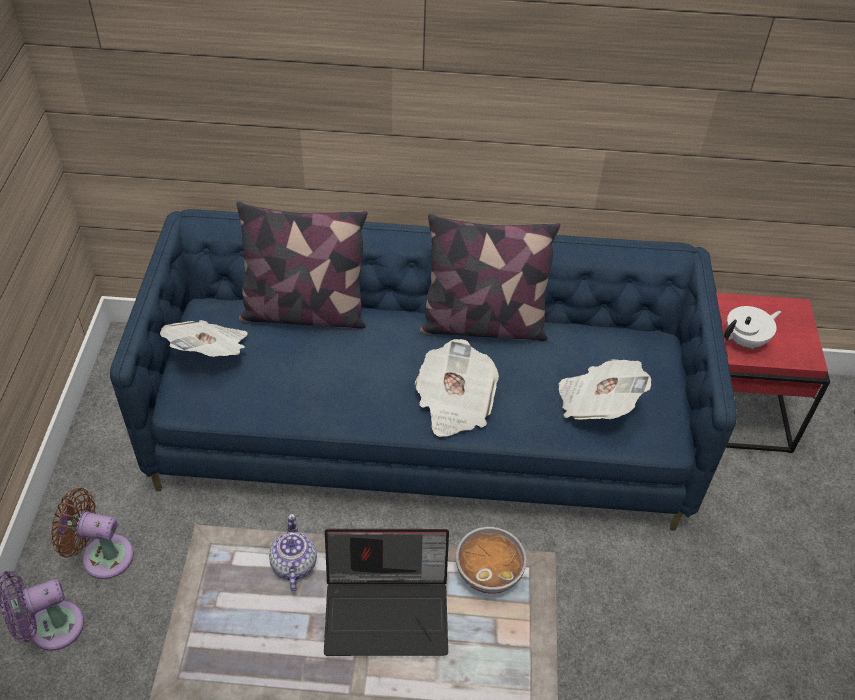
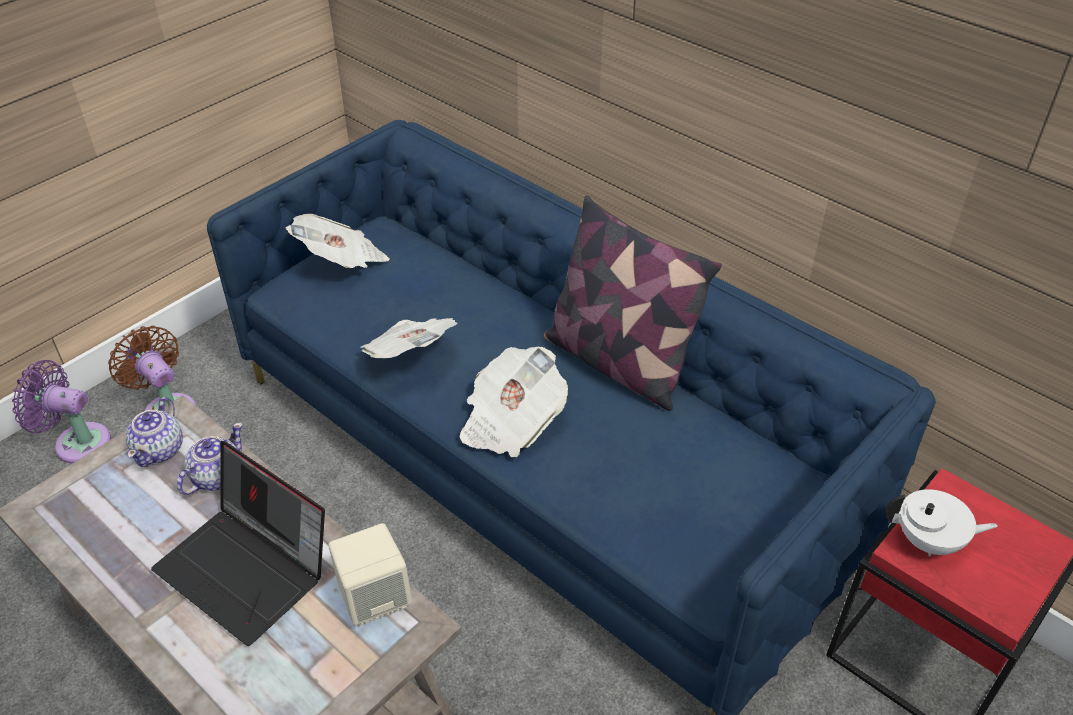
camera: 40 degrees right, 5 degrees down
(227, 574) = (160, 449): none -> teapot
(304, 312) = (457, 268): pillow -> none
(488, 571) = (375, 598): bowl -> beige speaker
(597, 403) = (661, 504): newspaper -> newspaper (410, 355)

